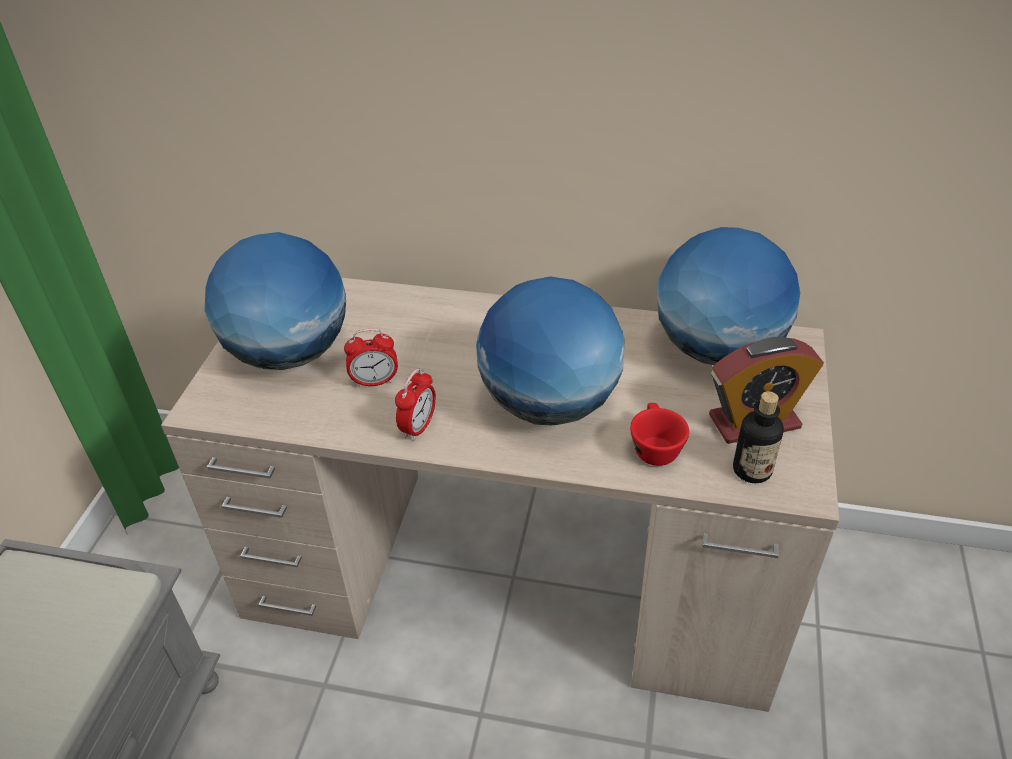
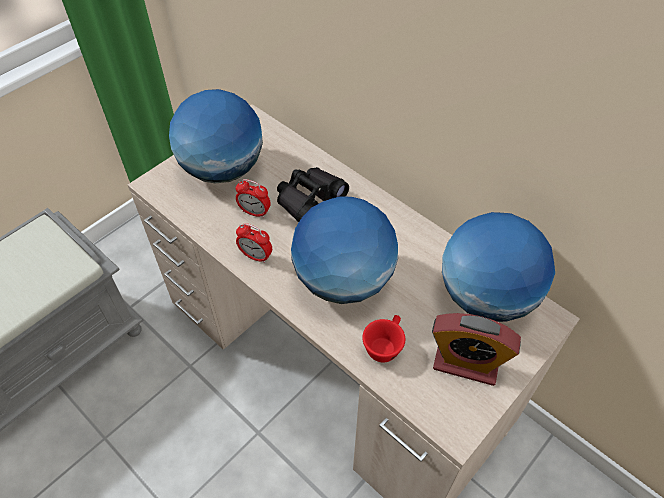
camera: 30 degrees right, 10 degrees up
(418, 427) = (256, 256): alarm clock -> alarm clock turned 60 degrees clockwise
(433, 340) = (309, 199): none -> black binoculars
(752, 470) = (434, 396): bottle -> none

